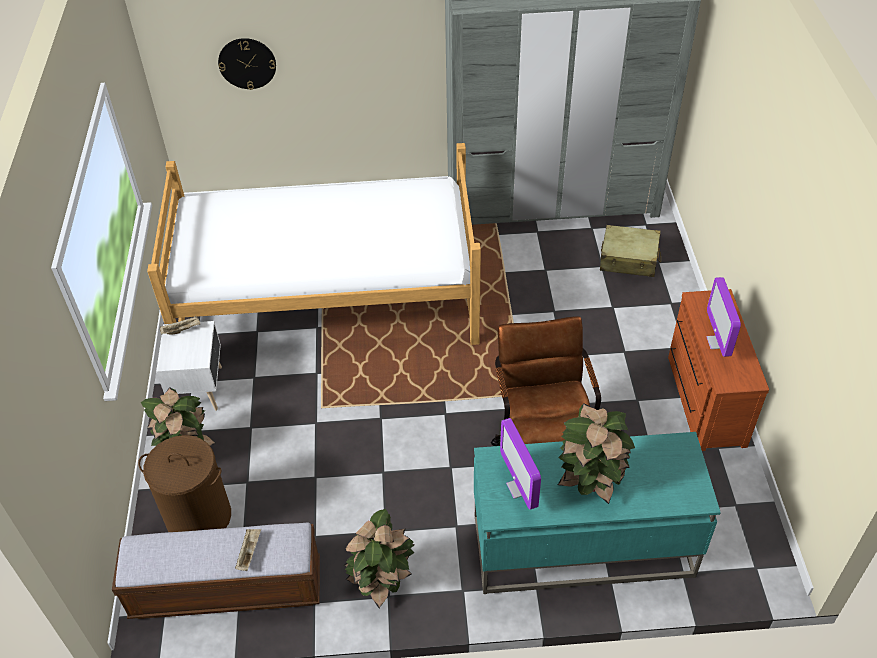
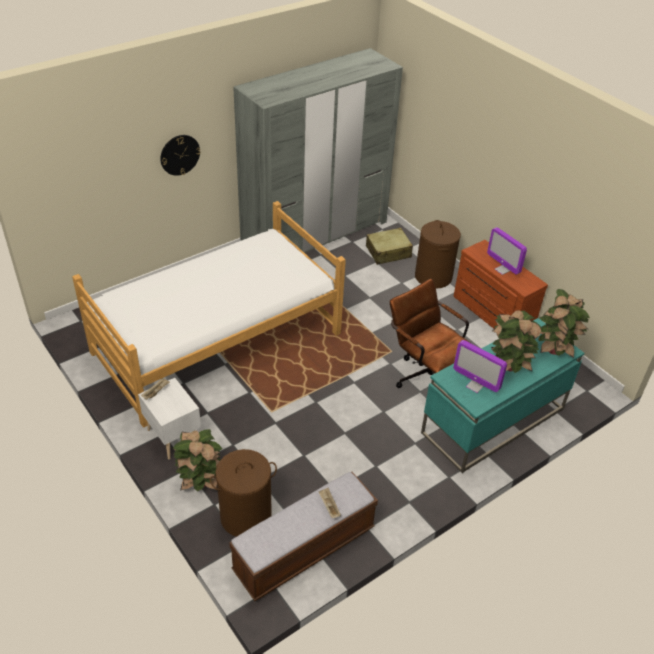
camera: 35 degrees left, 5 degrees down
(247, 63) = (98, 187): wall clock -> wall clock (180, 155)
(382, 582) = (398, 496): potted plant -> potted plant (555, 349)
(663, 315) = (433, 277): none -> brown laundry basket

